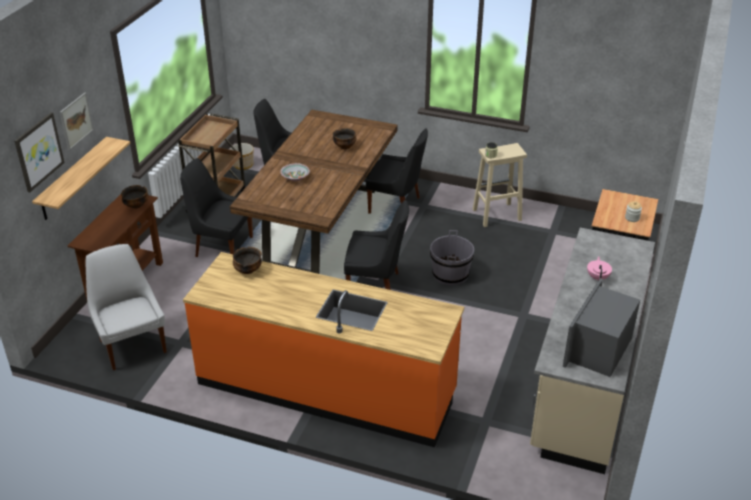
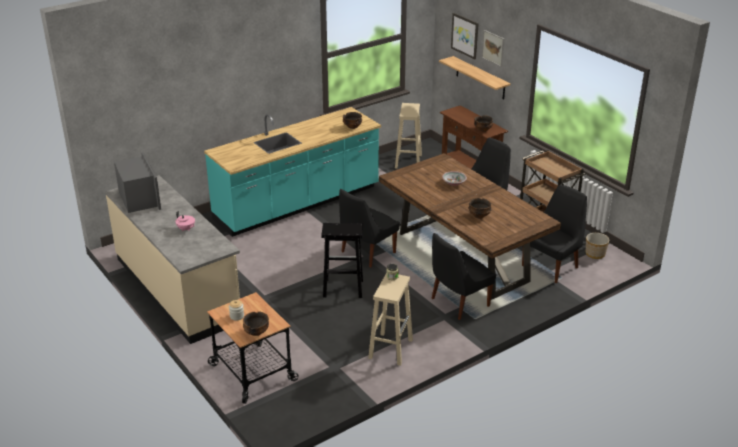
camera: 125 degrees right, 5 degrees down
(132, 345) = (408, 162): white chair -> beige stool
(326, 388) = (298, 204): orange counter -> turquoise counter
(450, 274) = (342, 288): grey bucket -> black stool
(633, 199) = (256, 332): none -> bowl

